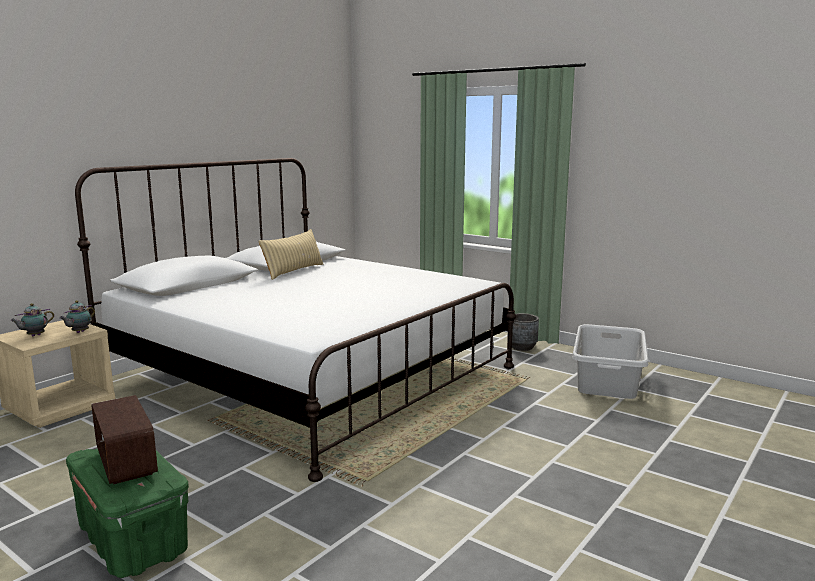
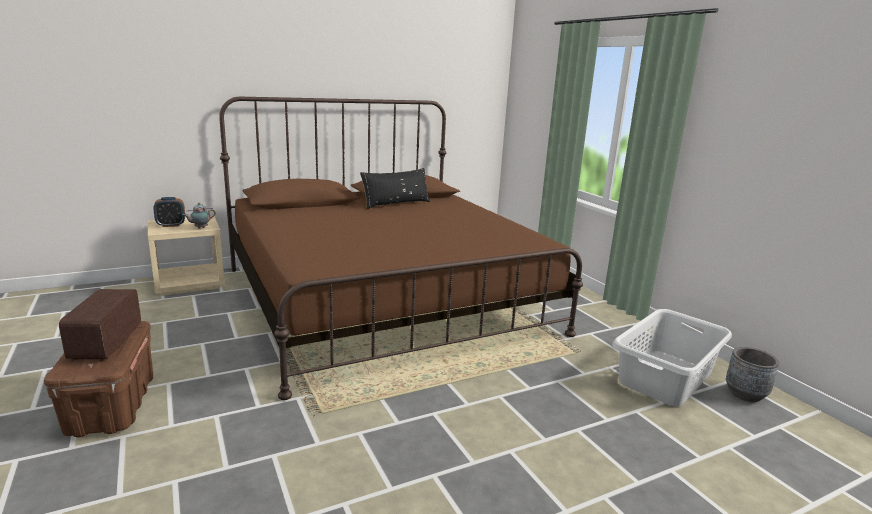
camera: 25 degrees right, 5 degrees up
(34, 336) = (171, 225): teapot -> alarm clock
(134, 540) = (112, 406): green storage box -> brown storage box
(294, 271) = (396, 204): beige pillow -> black pillow
(310, 375) = (384, 299): white bed -> brown bed
(522, 347) = (606, 317): grey planter -> grey planter (745, 394)

